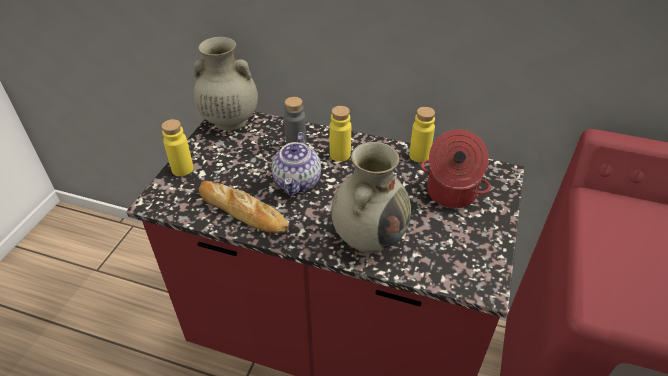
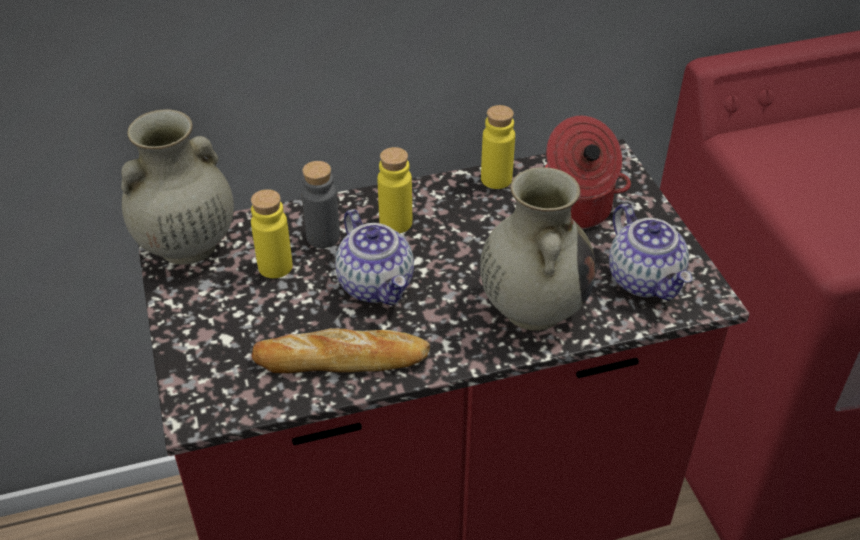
camera: 35 degrees left, 0 degrees up
(182, 169) = (189, 347): yellow bottle -> yellow bottle (275, 266)
(454, 255) = (645, 280): none -> teapot

